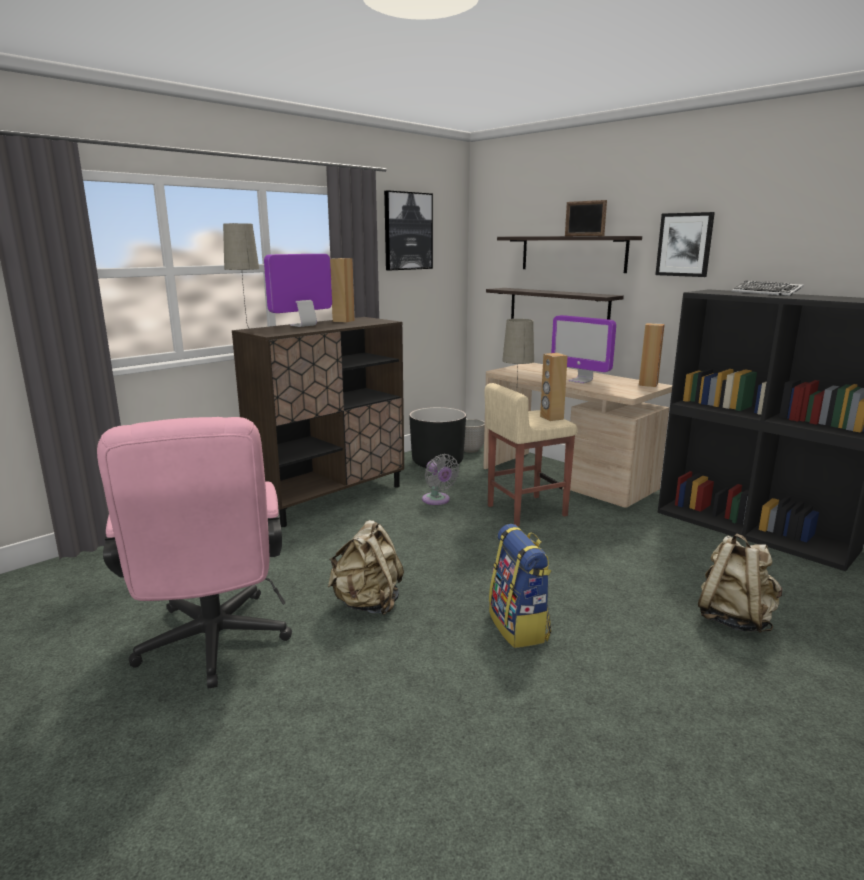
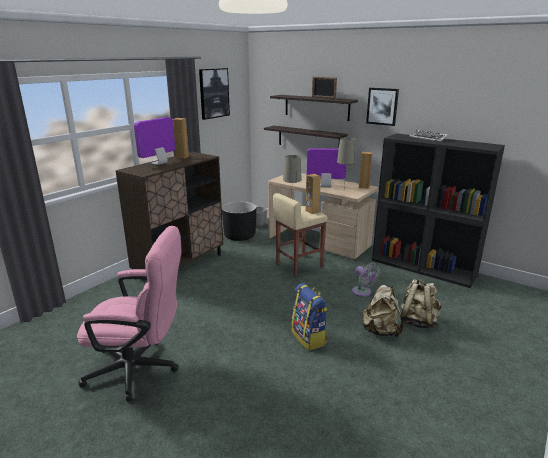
camera: 10 degrees left, 5 degrees up
(213, 647) = (140, 369): pink office chair -> pink office chair turned 60 degrees counterclockwise
(247, 330) = (126, 170): beige table lamp -> beige table lamp (344, 193)
(368, 604) = (222, 333): beige backpack -> beige backpack (380, 331)
(437, 500) = (246, 262): grey fan -> grey fan (363, 292)
(580, 381) = (325, 186): monitor -> monitor turned 150 degrees clockwise

